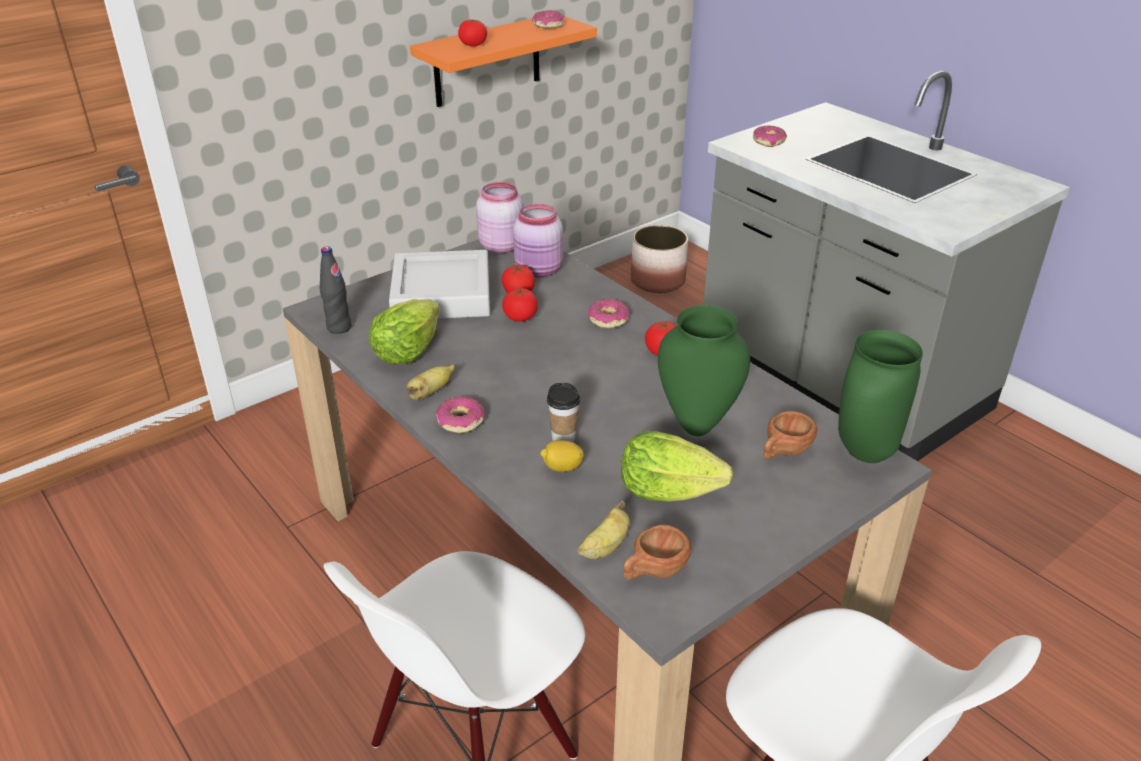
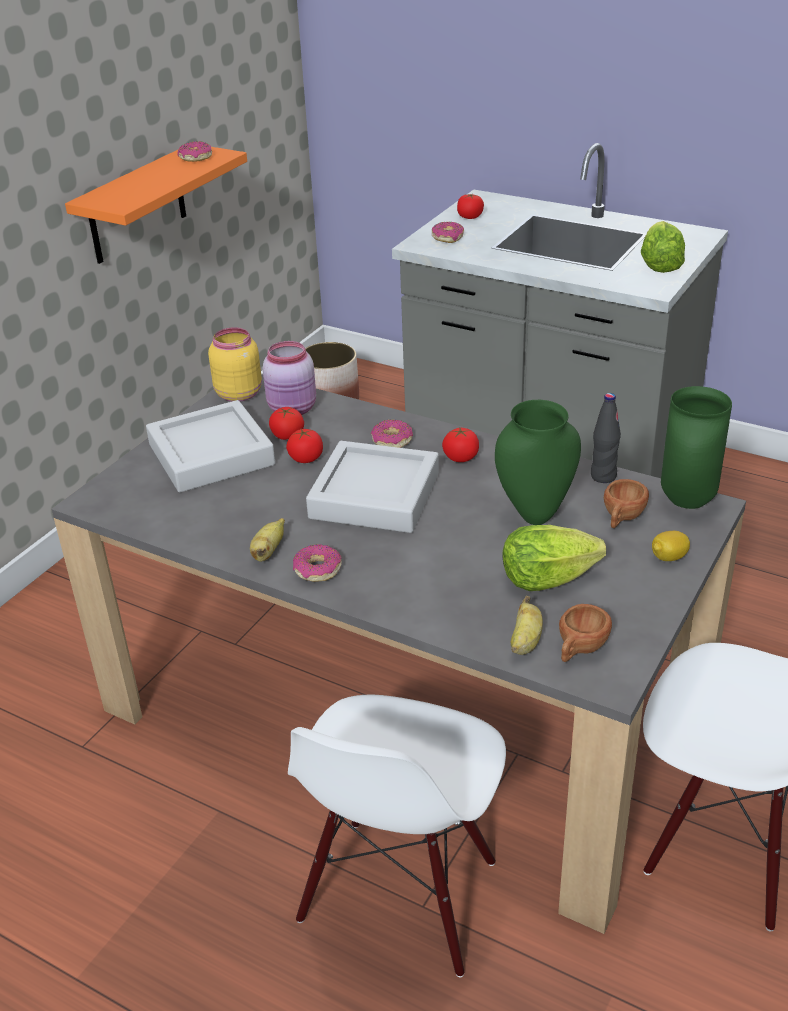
camera: 20 degrees left, 0 degrees up
(339, 327) = (128, 513): black bottle -> black bottle (603, 476)
(407, 352) = (217, 519): lettuce -> lettuce (660, 266)
(473, 44) = (133, 191): tomato -> tomato (470, 217)
(502, 245) = (238, 393): pink jar -> yellow jar
(558, 367) = (375, 496): none -> grey tray
(562, 468) = (441, 585): lemon -> lemon (668, 558)
(563, 438) = (424, 559): cup -> none

